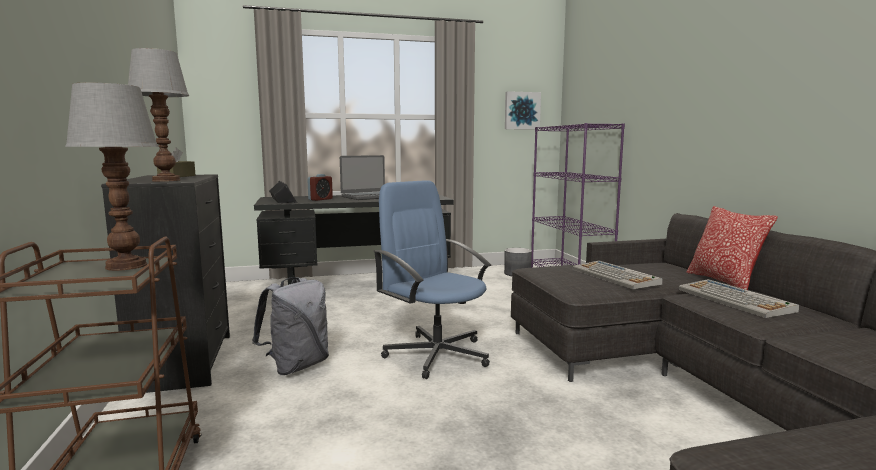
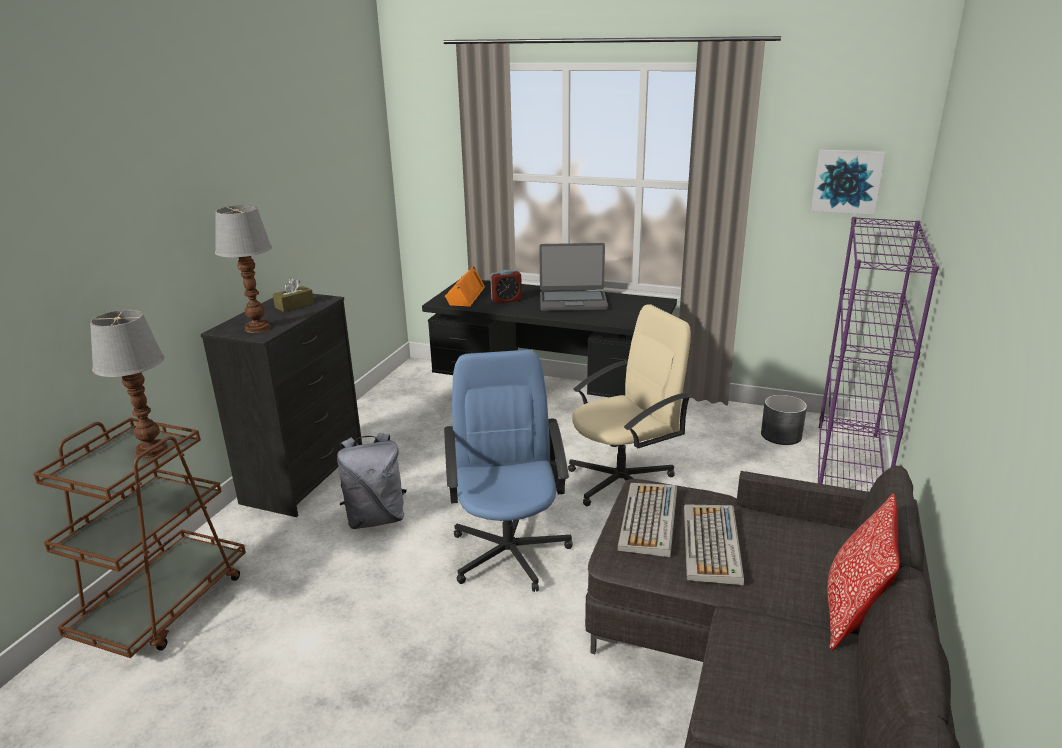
camera: 35 degrees right, 15 degrees up
(281, 200) = (464, 295): black speaker -> orange speaker
(460, 307) = (622, 482): none -> beige office chair
(735, 300) = (781, 658): keyboard -> keyboard (649, 520)

